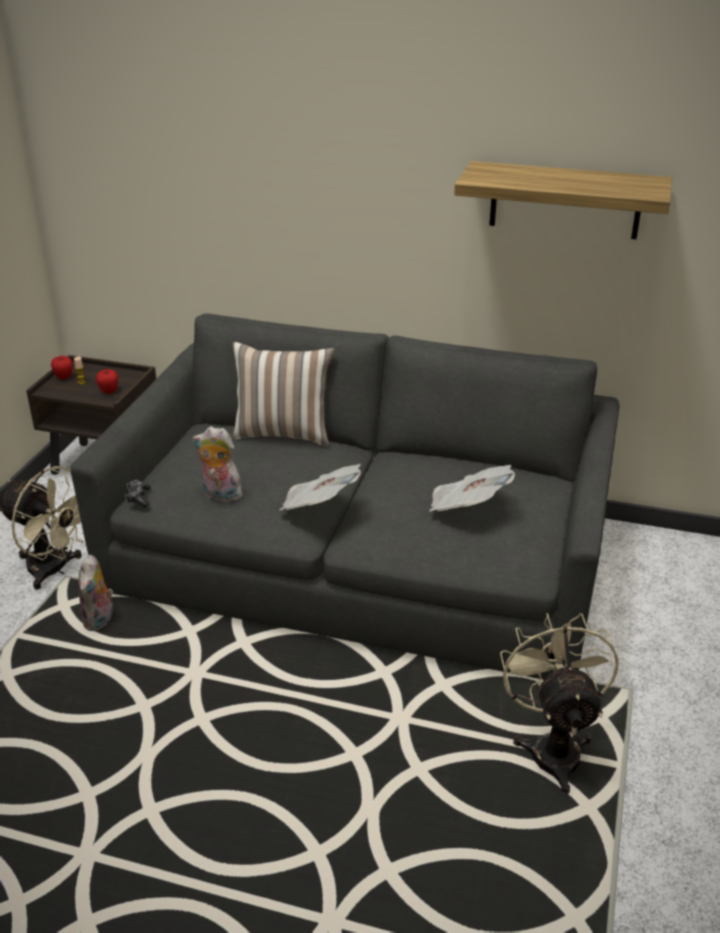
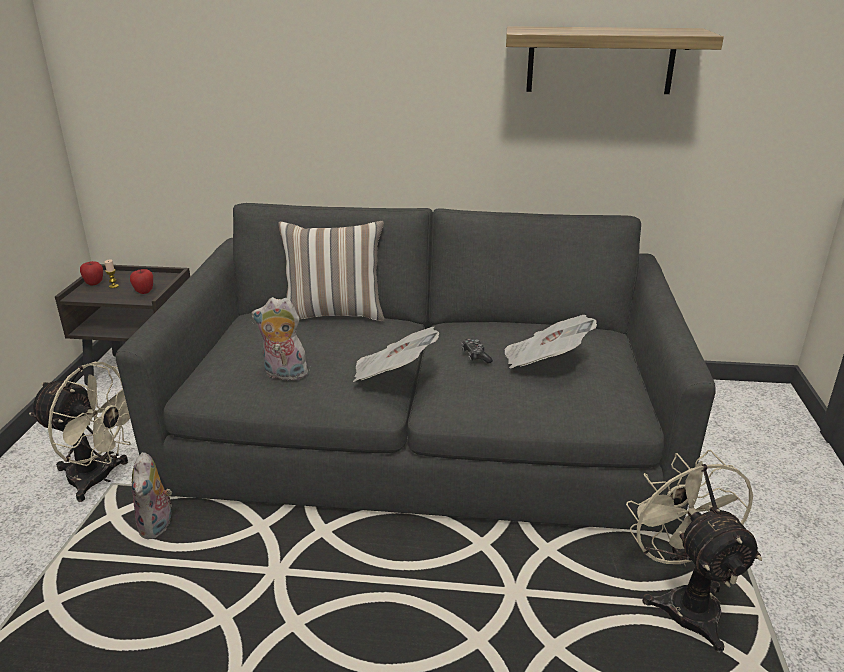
camera: 10 degrees left, 5 degrees down
(138, 498) = (194, 385): game controller -> game controller (475, 356)

